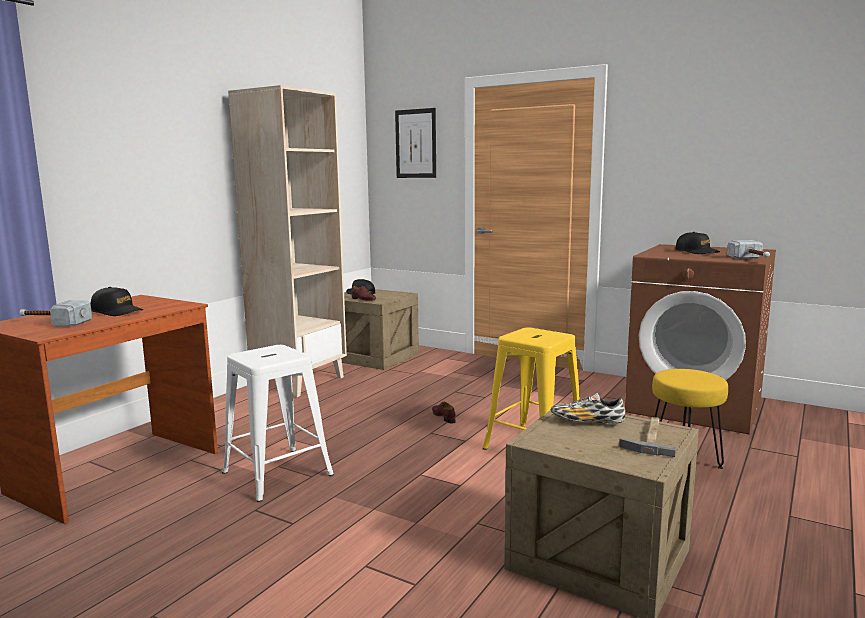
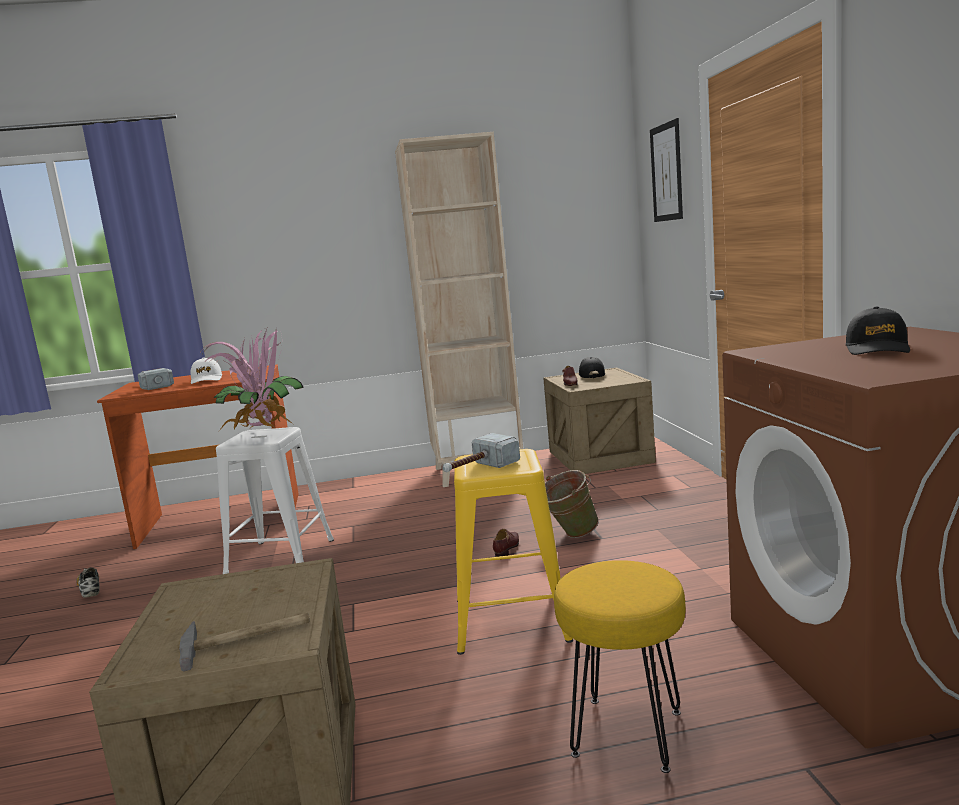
camera: 50 degrees right, 0 degrees up
(117, 311) = (206, 380): black cap -> white cap
(273, 353) = (264, 435): none -> potted plant
(463, 400) = (570, 535): none -> green bucket
(587, 422) = (269, 591): shoe -> shoe (90, 589)
(752, 259) = (888, 375): hammer -> hammer (478, 469)

